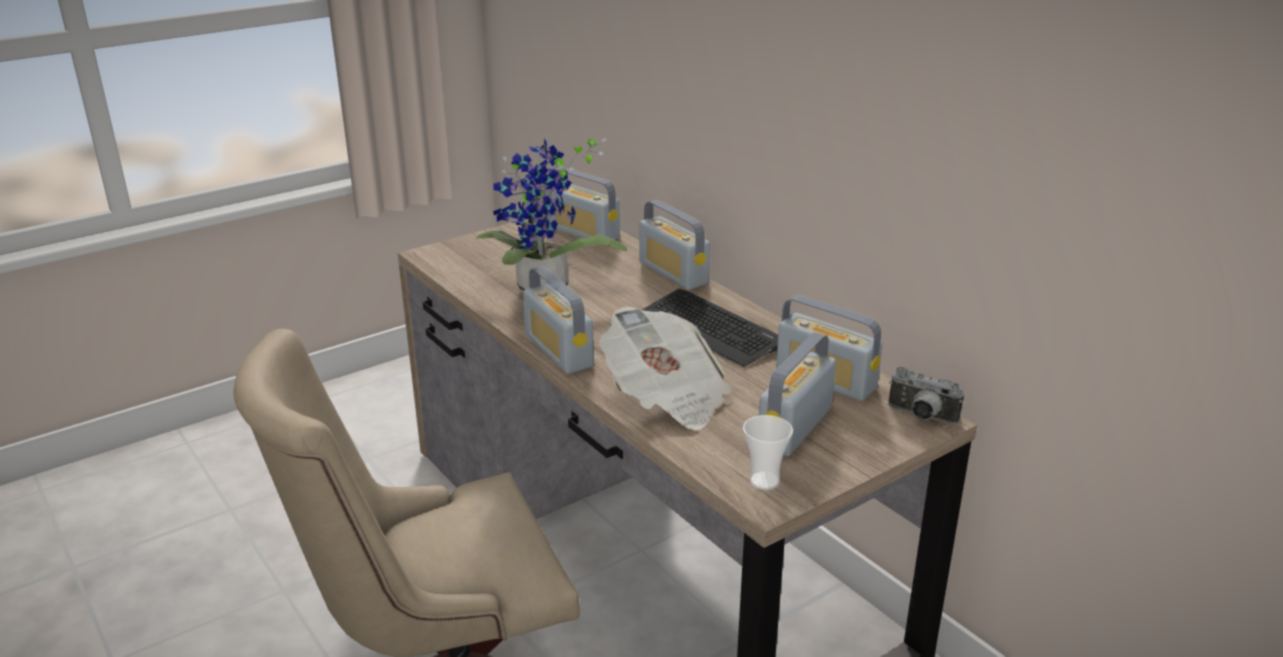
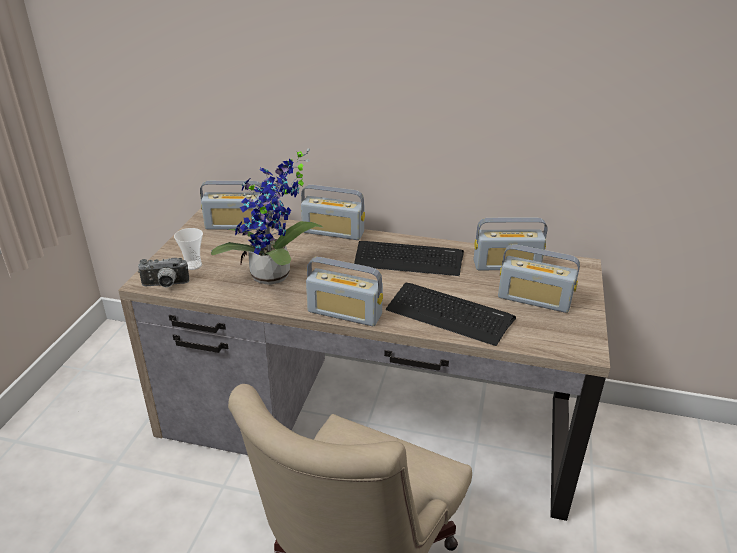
camera: 40 degrees left, 5 degrees up
(666, 397) = (449, 314): newspaper -> keyboard
(764, 481) = (567, 338): cup -> cup (193, 265)
(795, 427) = (534, 300): radio -> radio turned 60 degrees counterclockwise
(920, 417) = (574, 266): camera -> camera (165, 285)

